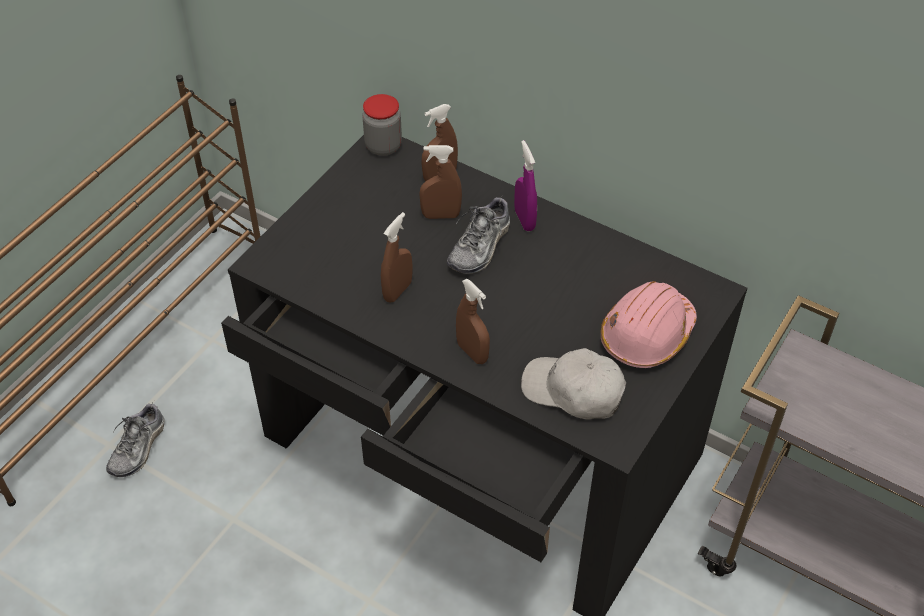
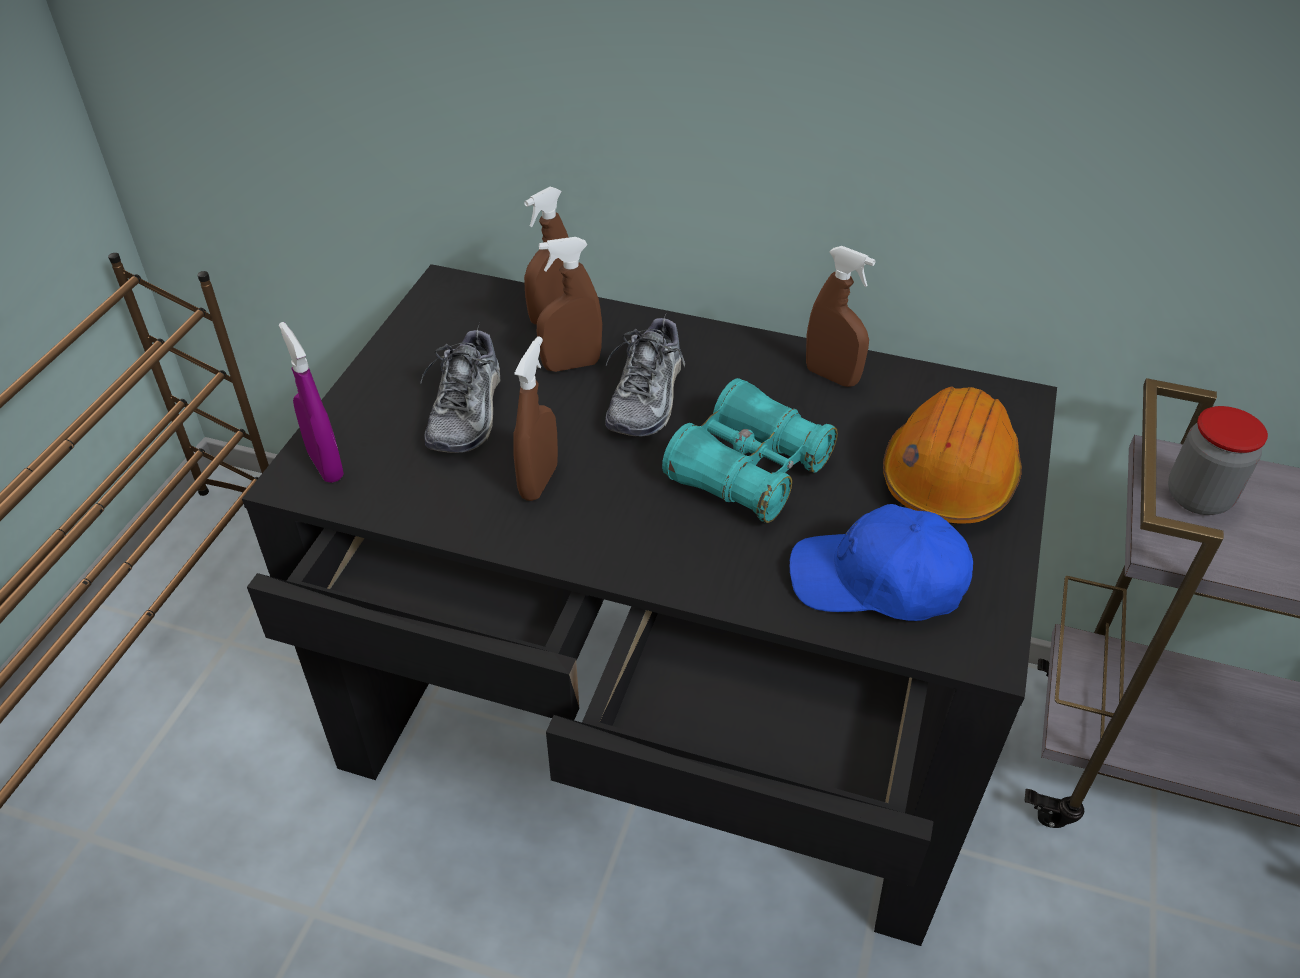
camera: 15 degrees left, 5 degrees down
(138, 448) = (136, 831): shoe -> shoe (467, 412)
(383, 146) = (453, 288): jar -> jar (1198, 497)
(472, 352) = (692, 552): brown spray bottle -> brown spray bottle (831, 376)
(524, 220) = (699, 351): purple spray bottle -> purple spray bottle (325, 465)
(524, 307) = (748, 470): none -> turquoise binoculars
(573, 391) = (878, 581): white cap -> blue cap
(647, 335) = (949, 476): pink hard hat -> orange hard hat

